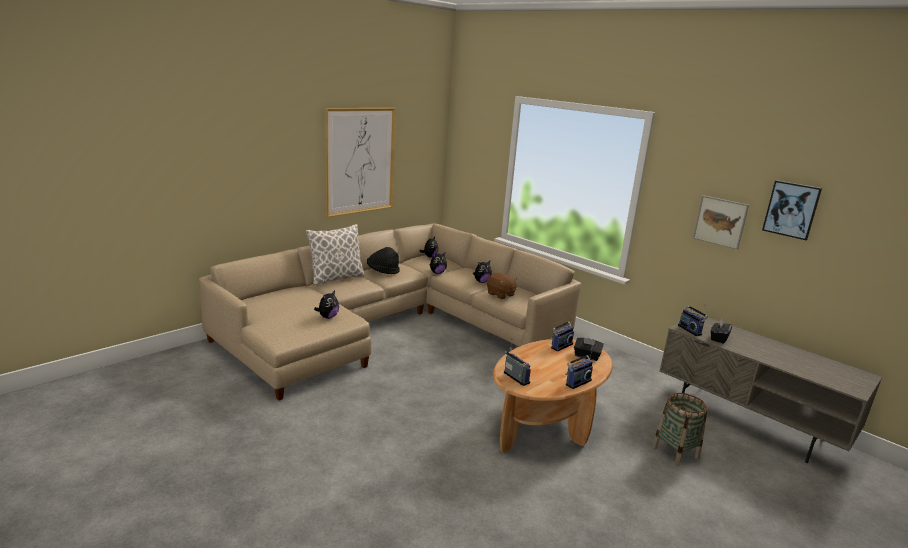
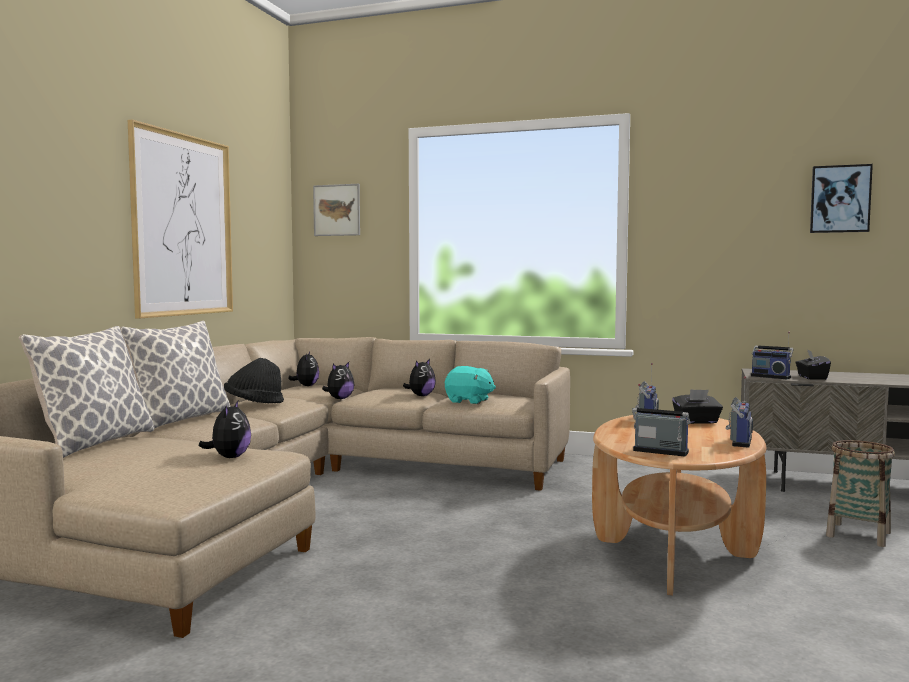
camera: 25 degrees left, 15 degrees down
(282, 292) = (95, 443): none -> pillow
(500, 294) = (469, 401): brown plush toy -> turquoise plush toy
(720, 222) = (750, 236): picture -> picture (337, 210)

